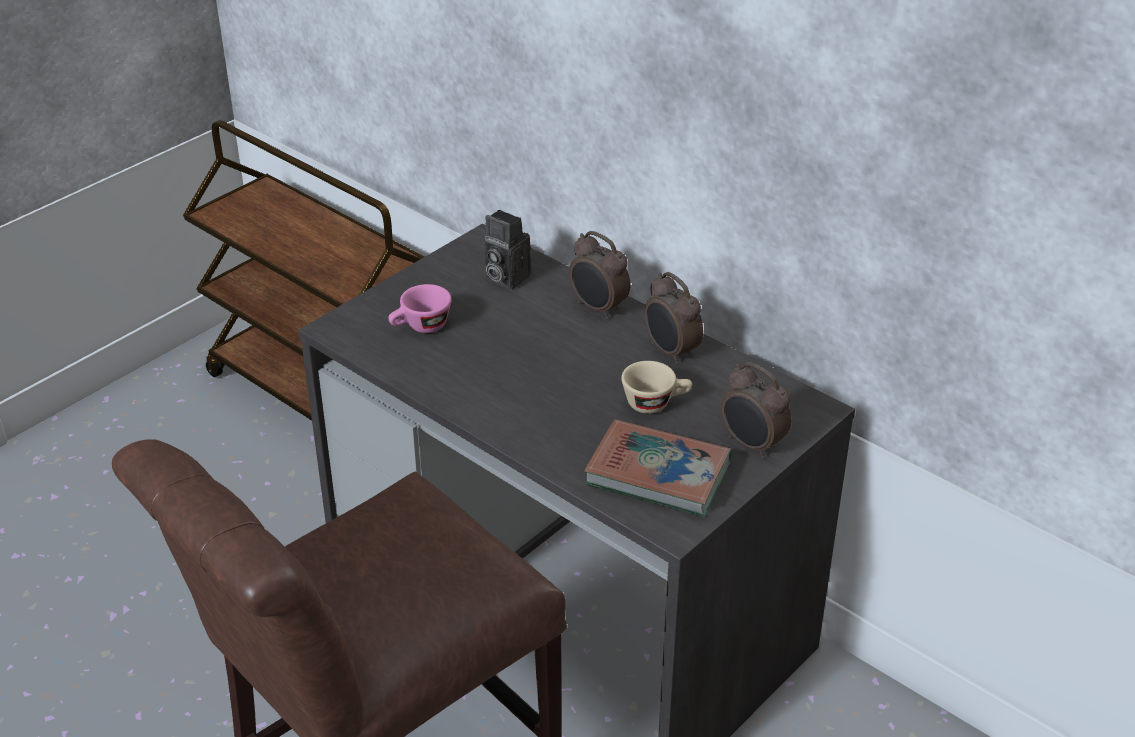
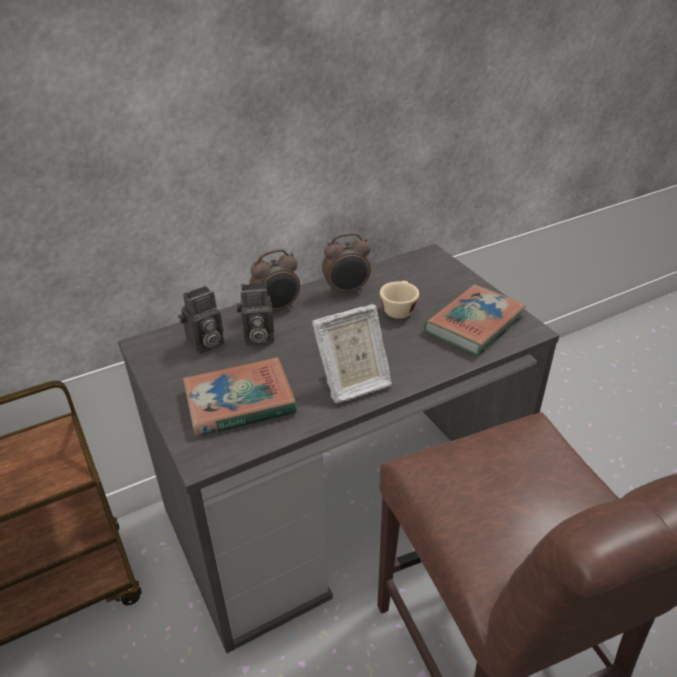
camera: 70 degrees left, 0 degrees up
(420, 327) = (239, 402): pink cup -> book
(485, 396) = (353, 384): none -> picture frame
(534, 309) = (257, 338): none -> camera
(751, 445) = (457, 283): alarm clock -> none

